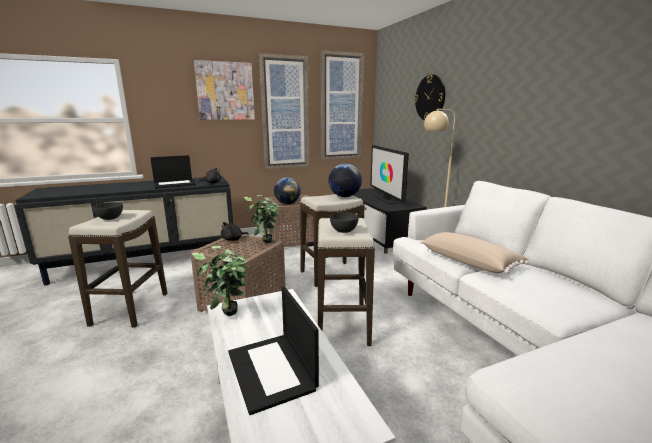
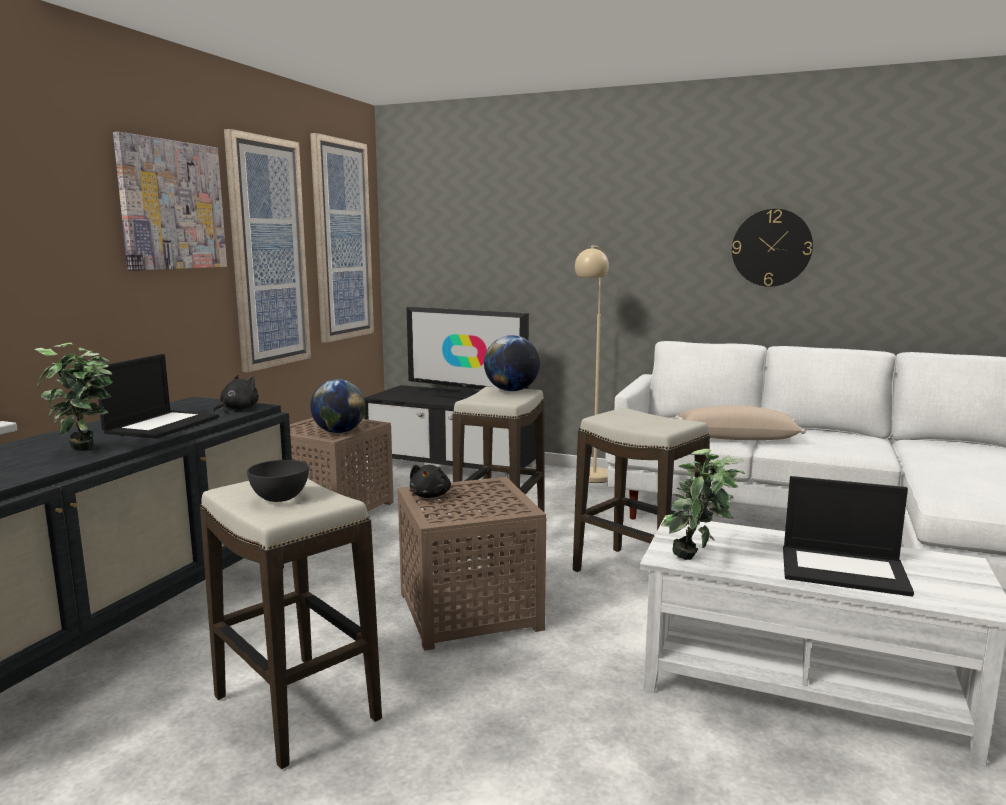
camera: 45 degrees left, 5 degrees down
(265, 244) = (495, 486): potted plant -> potted plant (86, 451)
(344, 231) = (660, 422): grey bowl -> none
(430, 98) = (526, 228): wall clock -> wall clock (771, 247)

